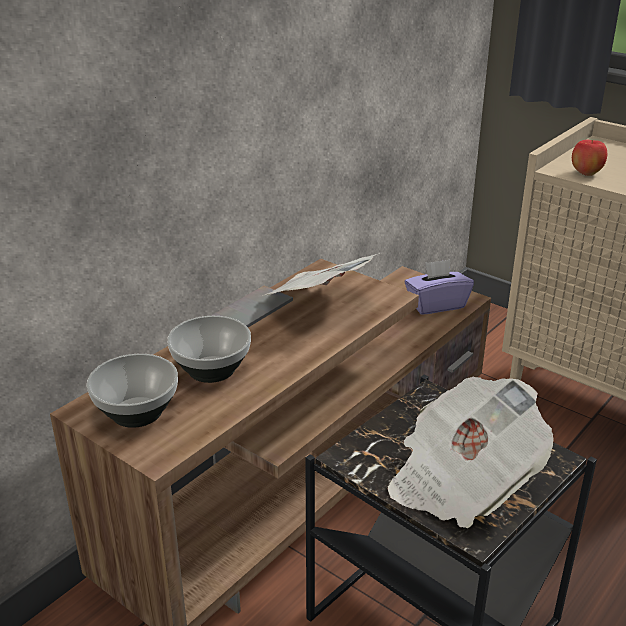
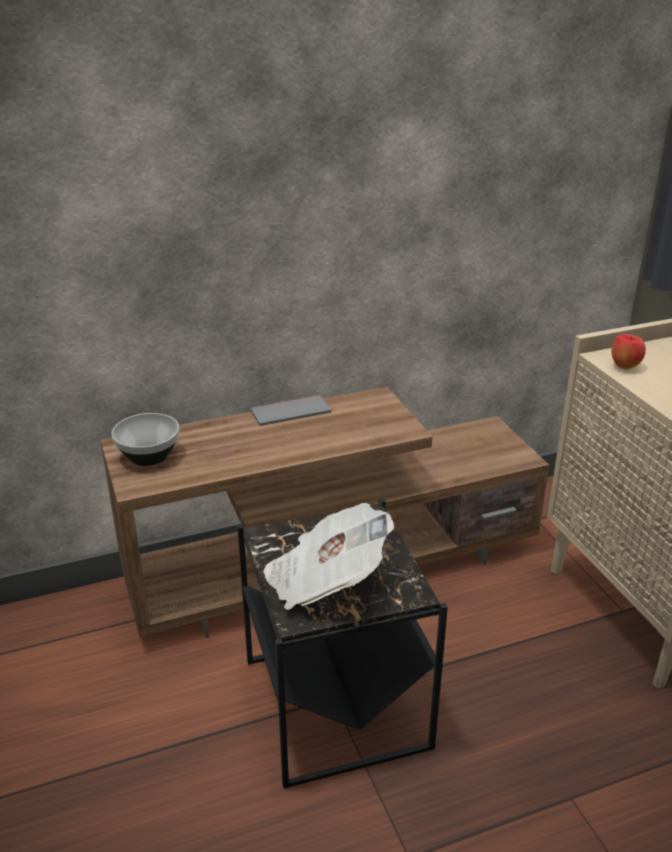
camera: 30 degrees right, 0 degrees up
(210, 370) = (222, 443): bowl -> none
(320, 302) = (346, 419): newspaper -> none
(436, 304) = (492, 456): purple tissue box -> none

